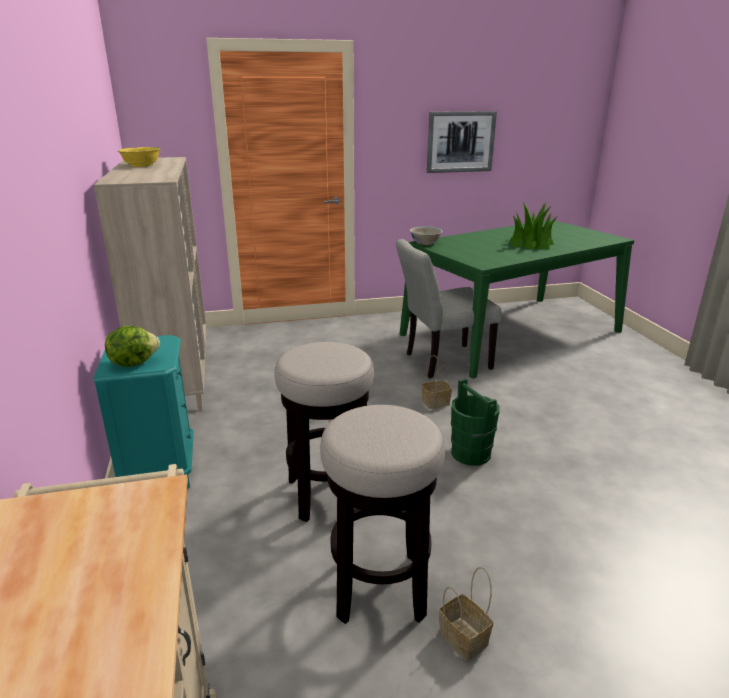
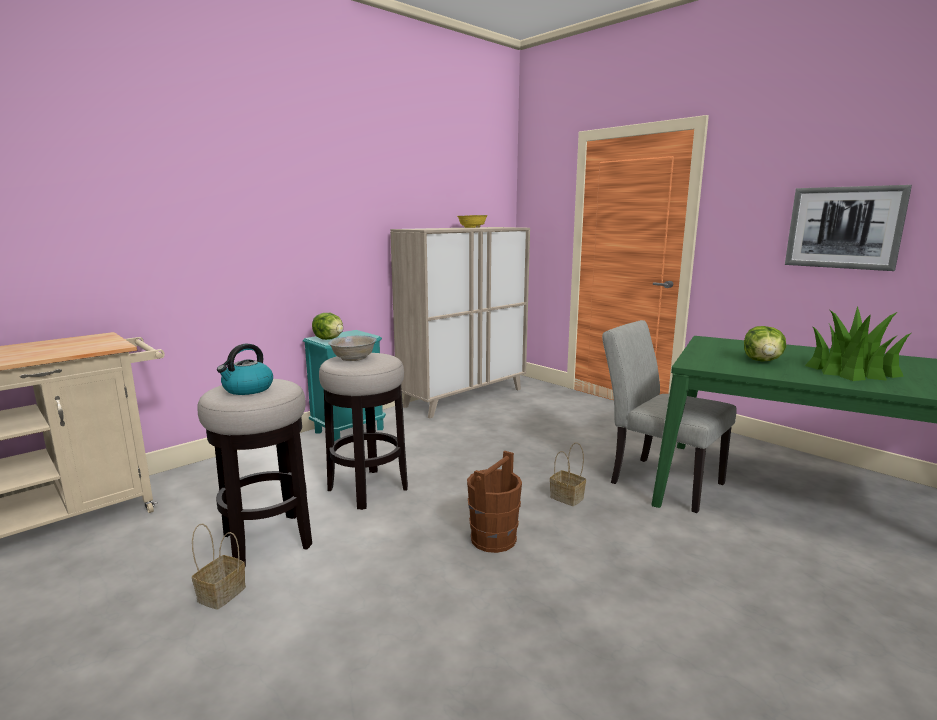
camera: 60 degrees right, 10 degrees down
(389, 431) = (247, 389): none -> kettle
(425, 243) = (709, 339): white bowl -> white bowl (354, 358)
(470, 453) = (493, 539): green bucket -> brown bucket
(492, 250) = (762, 361): none -> lettuce

